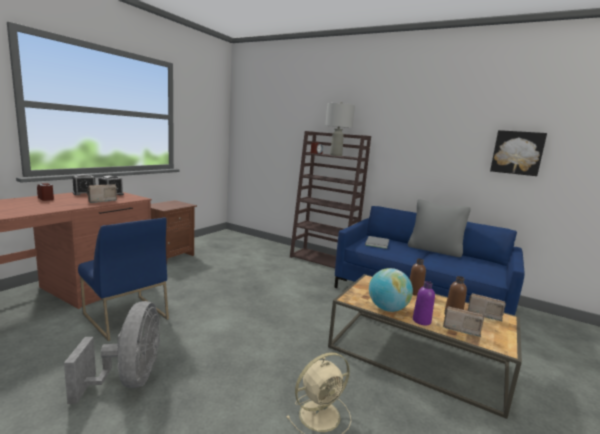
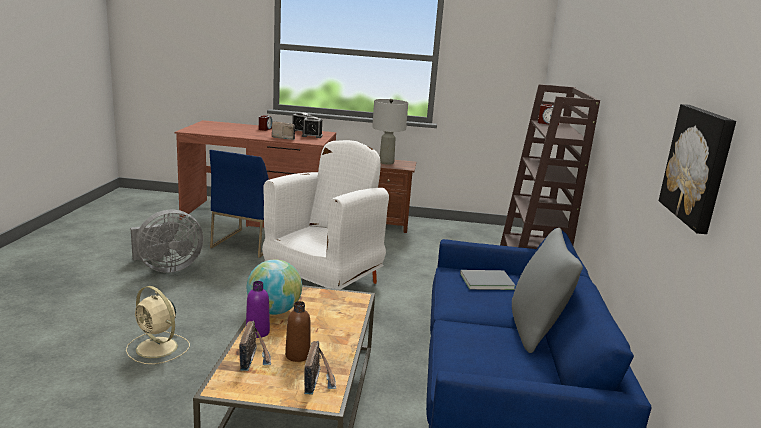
camera: 65 degrees right, 5 degrees up
(248, 303) = (324, 282): none -> white armchair
(336, 155) = (559, 130): grey table lamp -> grey table lamp (386, 162)
(414, 292) = (346, 328): brown bottle -> none

